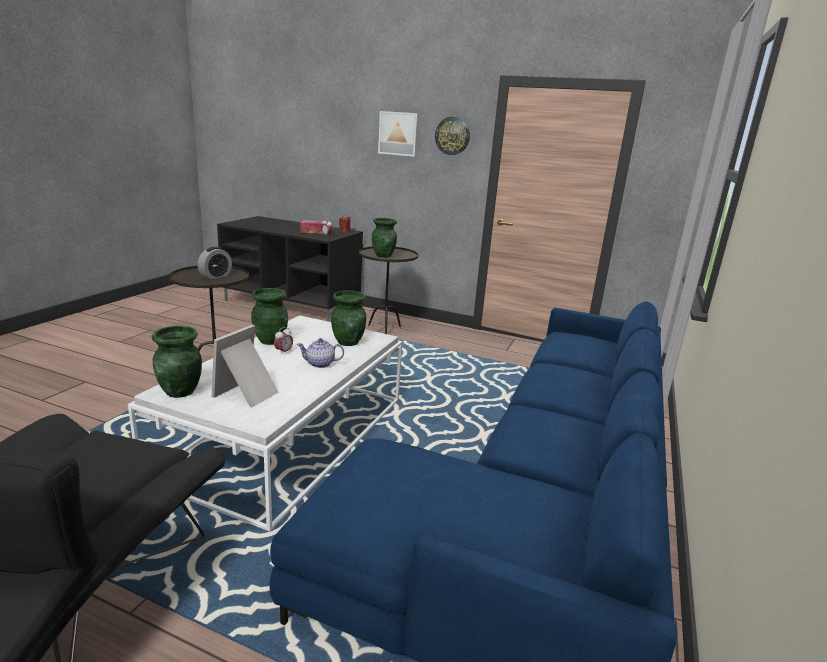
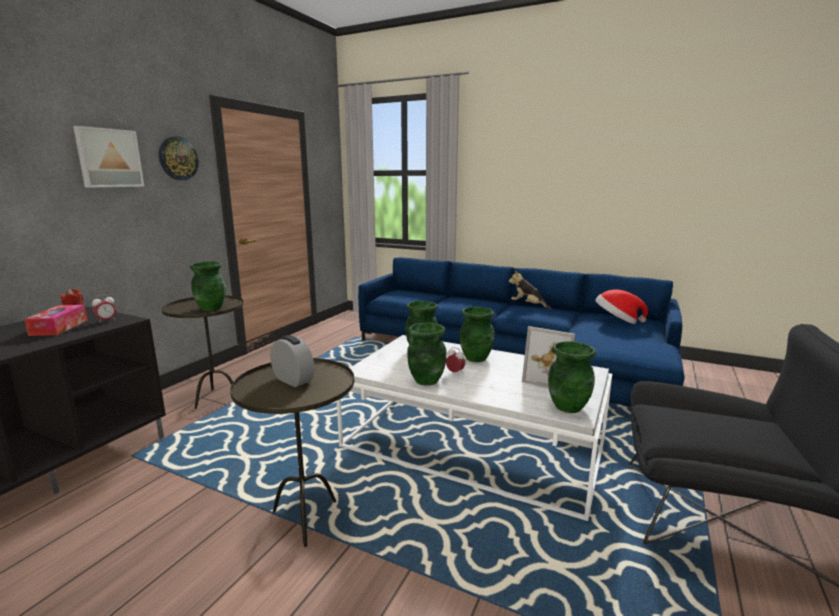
camera: 85 degrees left, 5 degrees down
(320, 364) = (476, 358): teapot -> green vase
(514, 515) = (617, 321): none -> hat
(584, 432) = (528, 305): none -> plush toy

